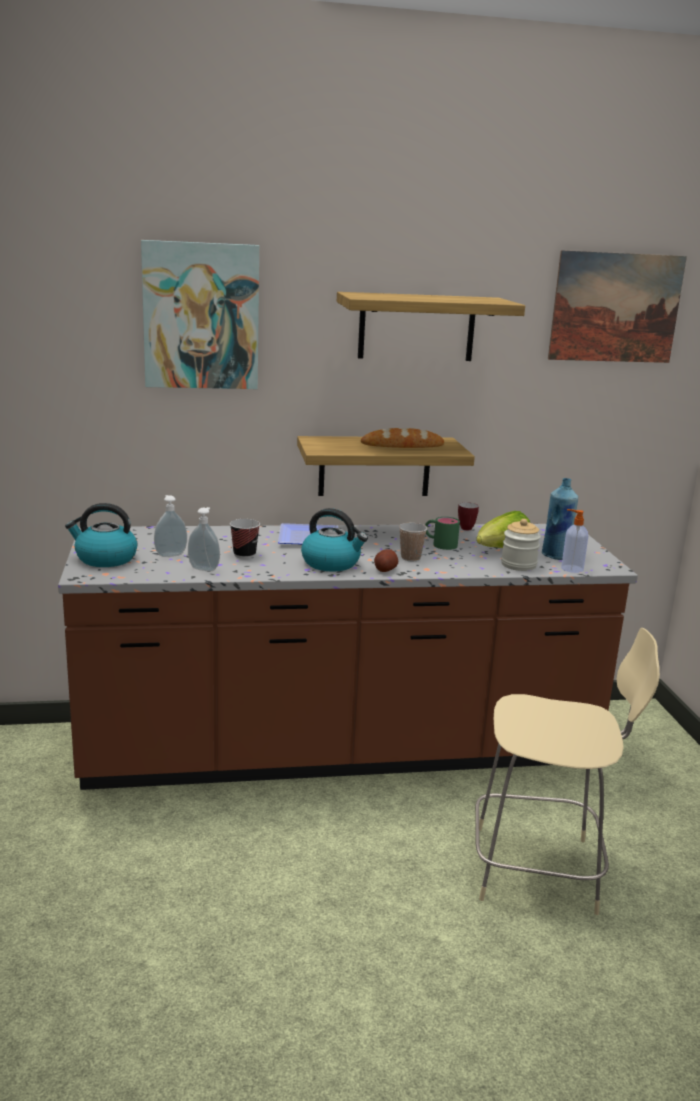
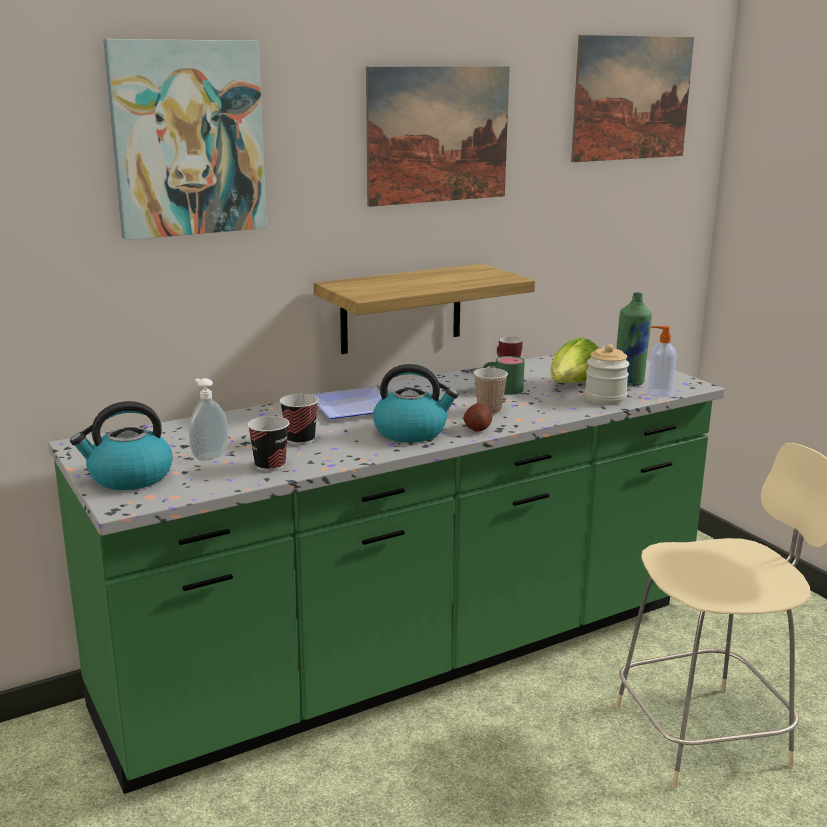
camera: 20 degrees left, 0 degrees up
(204, 568) = (270, 466): soap dispenser -> cup
(339, 752) = (411, 660): brown counter -> green counter
(402, 445) = (445, 278): bread -> none
(416, 327) = (438, 135): shelf -> picture
(555, 556) = (629, 382): blue bottle -> green bottle

